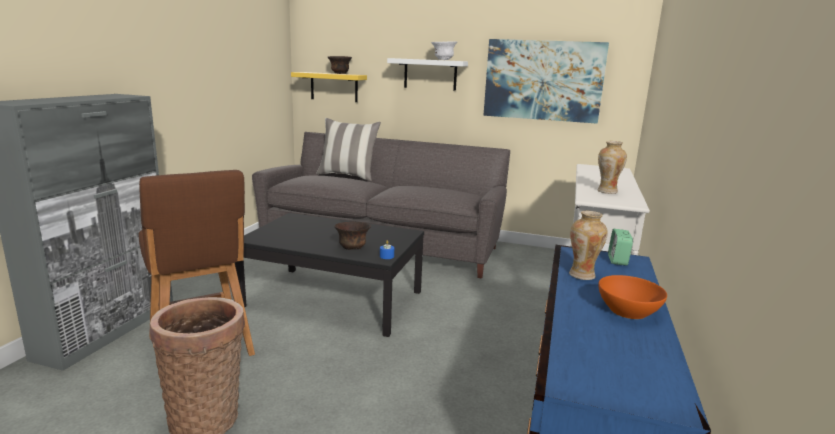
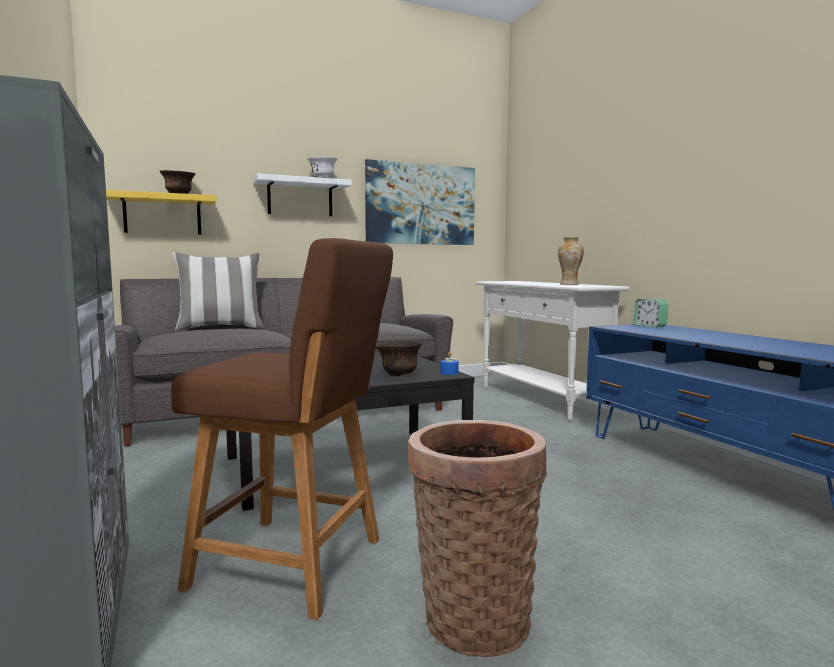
camera: 40 degrees left, 10 degrees down
(582, 275) = (666, 333): vase -> none
(628, 310) = (749, 339): orange bowl -> none

